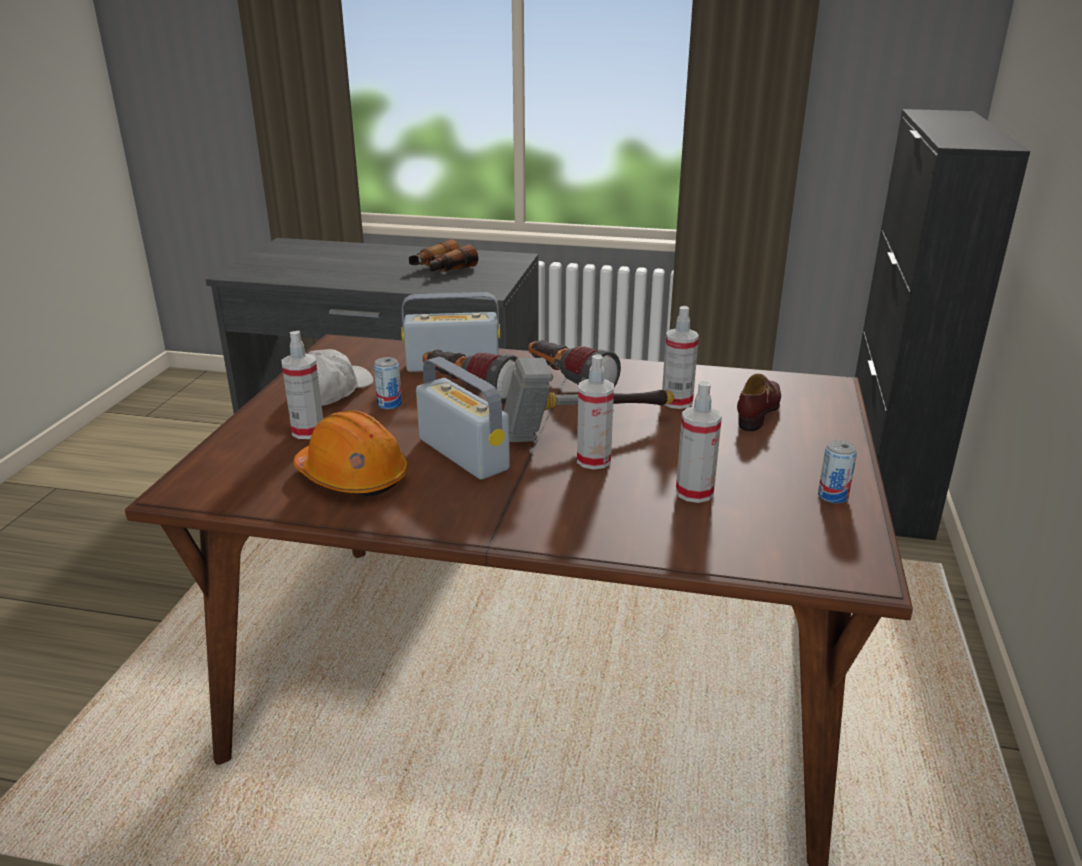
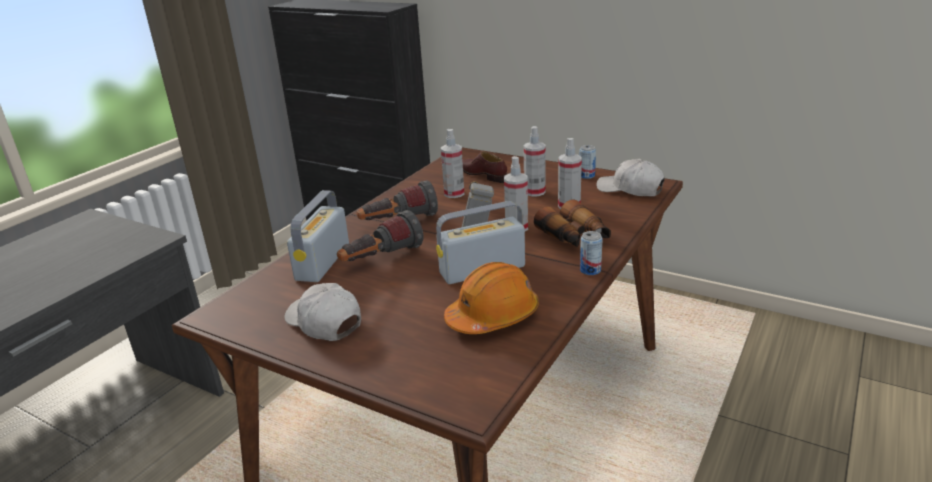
camera: 70 degrees left, 0 degrees up
(308, 431) = (399, 336): spray bottle -> spray bottle (534, 192)
(389, 404) = (376, 294): can -> can (590, 270)
(441, 269) = (57, 256): binoculars -> binoculars (574, 237)
(808, 545) = (630, 189): none -> white cap

